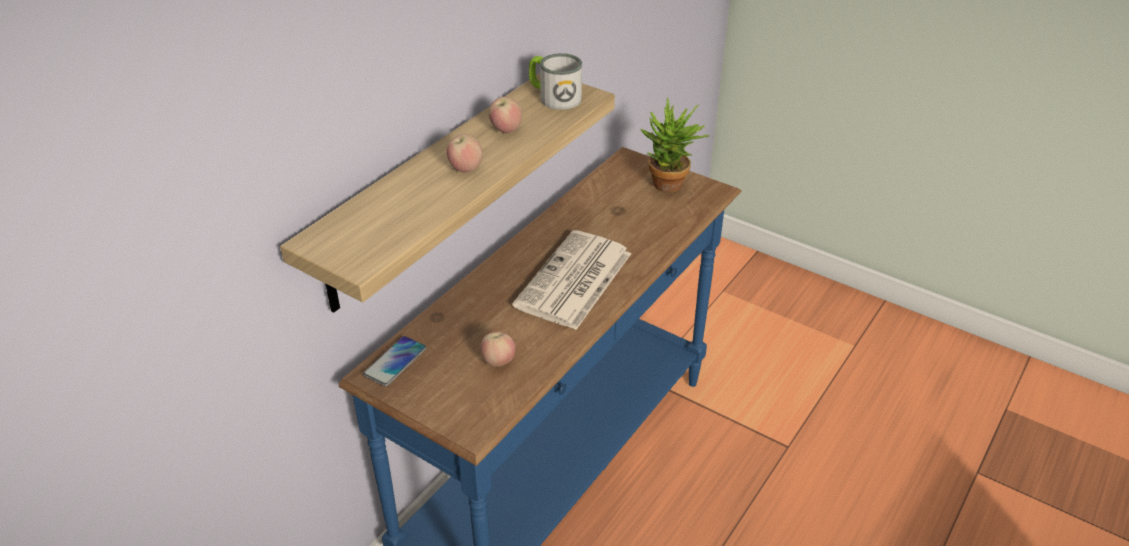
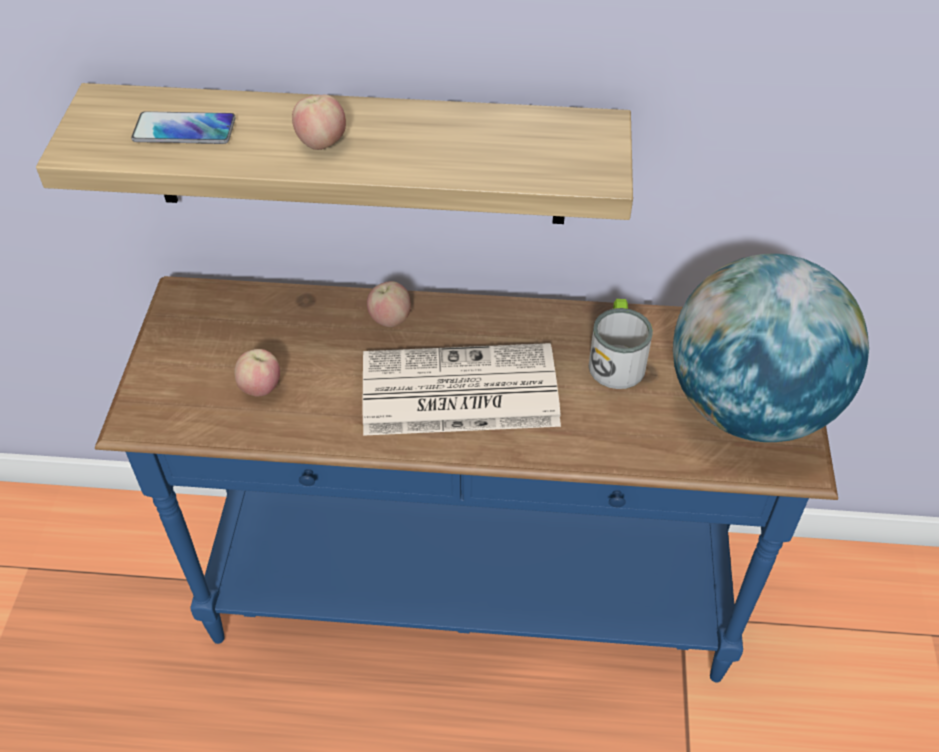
camera: 60 degrees right, 10 degrees up
(395, 362) = (211, 303): phone -> phone (184, 130)
(506, 130) = (440, 139): apple -> apple (390, 320)
(554, 97) = (564, 146): mug -> mug (616, 358)
(669, 188) = (749, 406): potted plant -> globe

